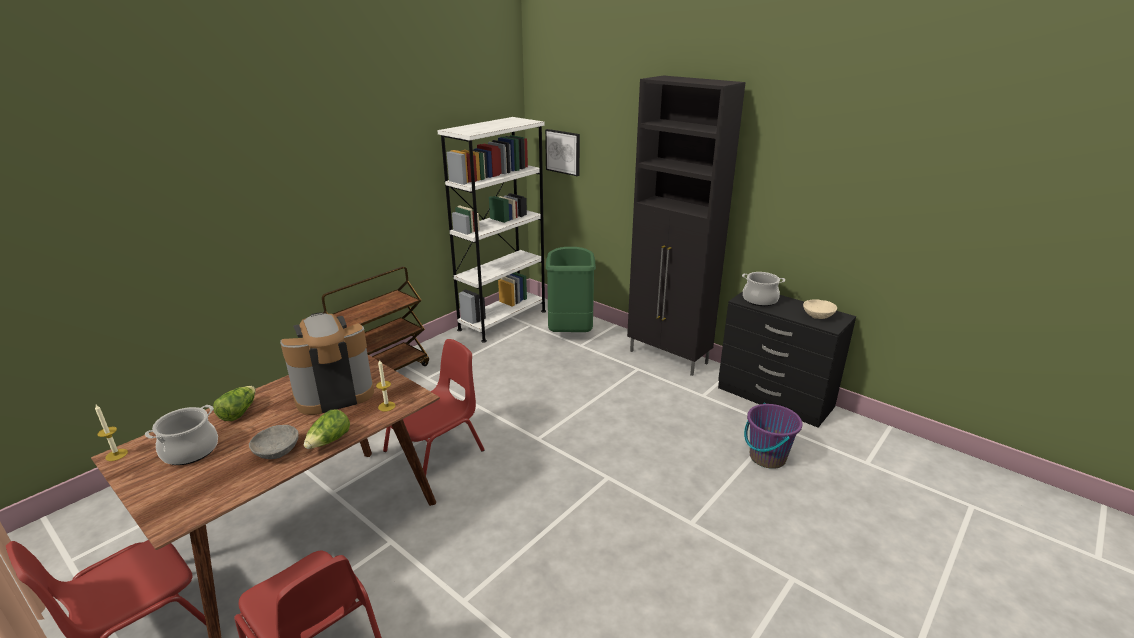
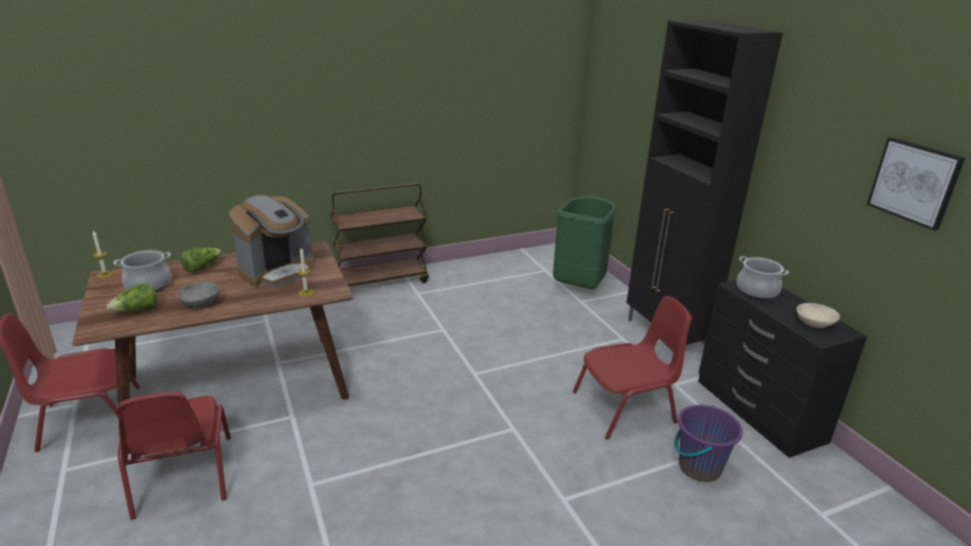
camera: 25 degrees right, 0 degrees up
(329, 441) = (241, 306): lettuce -> lettuce (137, 310)
(333, 393) = (277, 271): coffee machine -> coffee machine turned 135 degrees clockwise
(436, 451) = (380, 356): red chair -> red chair (626, 408)
(502, 320) = (522, 260): white bookcase -> none
(563, 152) = (612, 97): picture -> picture (914, 182)

